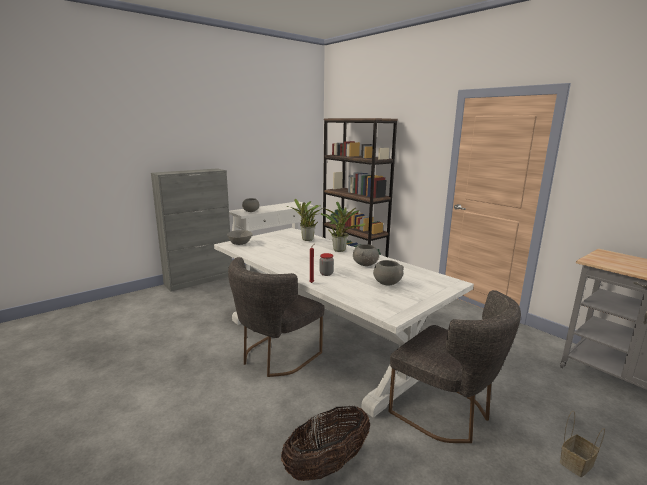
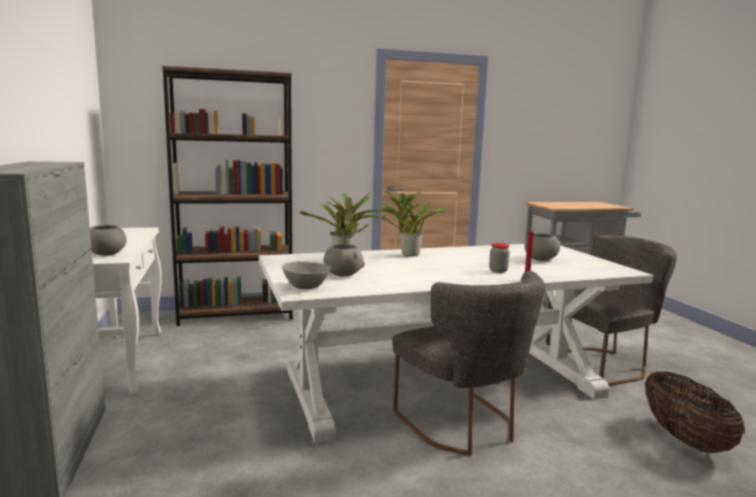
camera: 65 degrees left, 5 degrees down
(365, 264) = (475, 255): grey bowl -> grey bowl (343, 274)
(576, 463) = (663, 344): basket -> none

